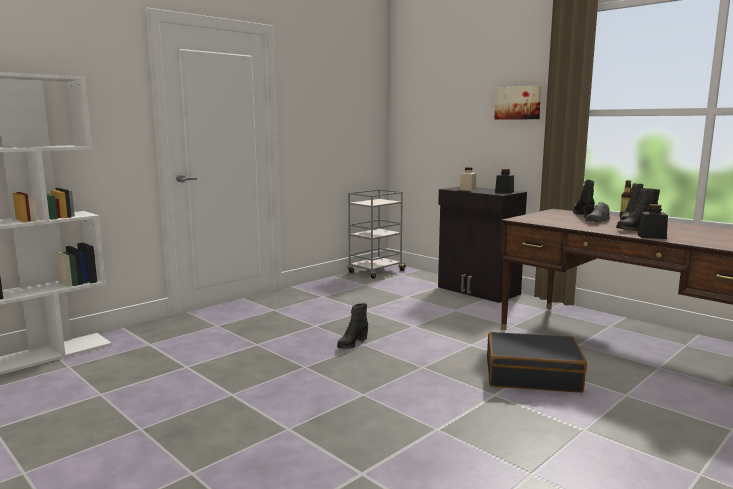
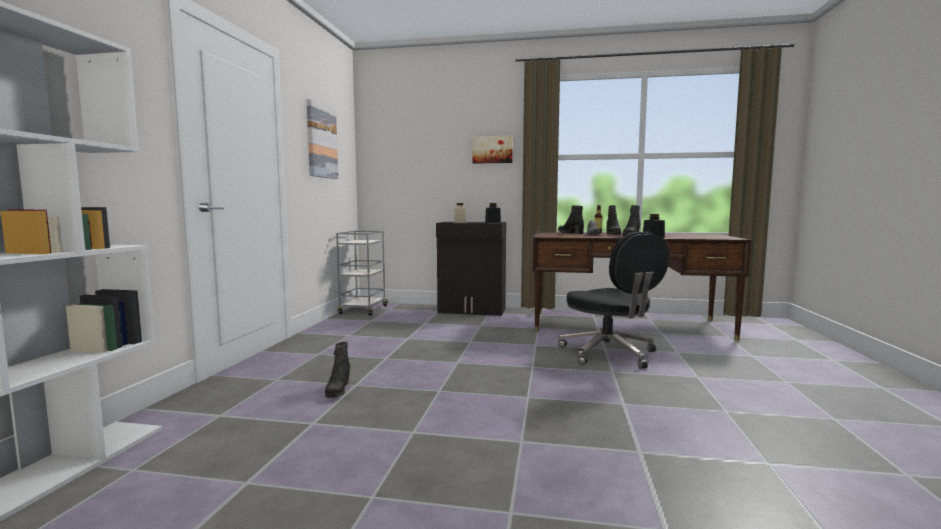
camera: 35 degrees left, 5 degrees down
(332, 102) = (321, 141): none -> picture
(352, 344) = (446, 364): black boot -> black boot (337, 390)
(532, 375) = (609, 354): black suitcase -> black office chair

